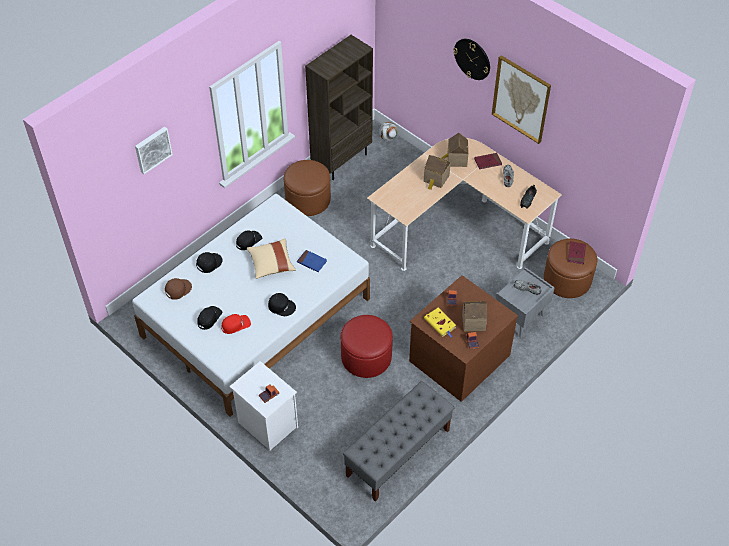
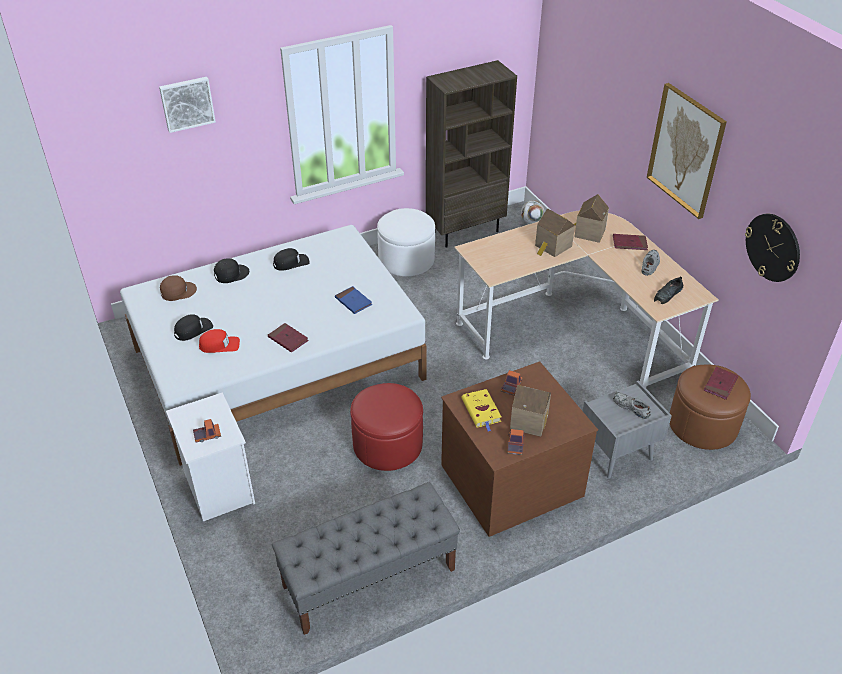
camera: 20 degrees right, 10 degrees down
(271, 264) = (303, 292): beige pillow -> none
(282, 306) = (288, 339): black cap -> red book
(308, 199) = (406, 259): brown ottoman -> white ottoman
(472, 58) = (634, 95): wall clock -> wall clock (773, 247)

